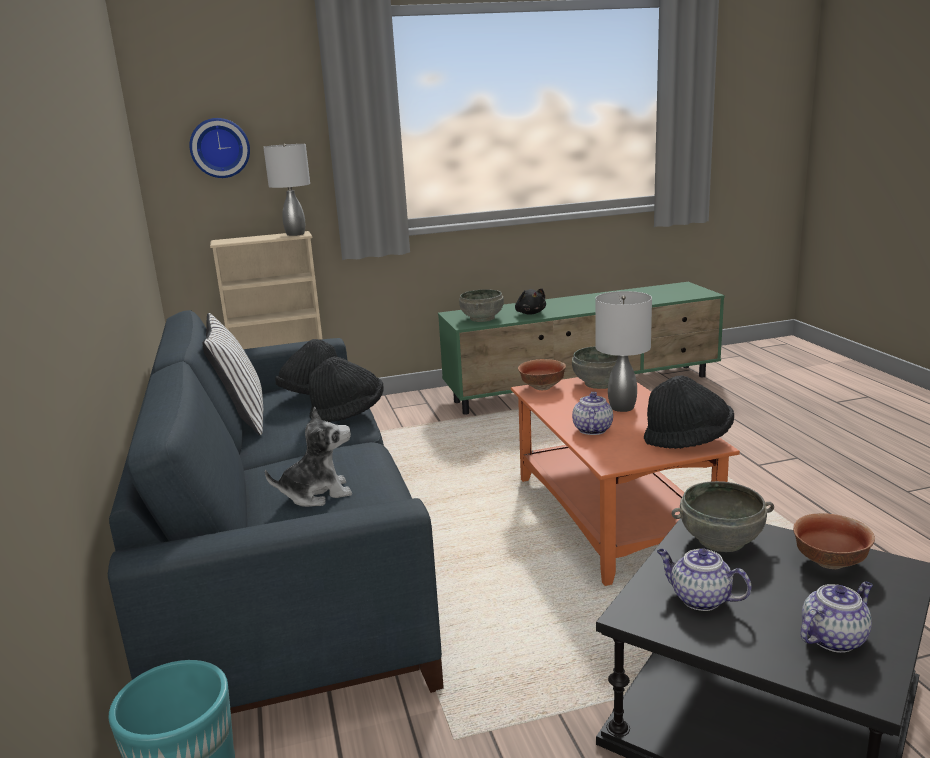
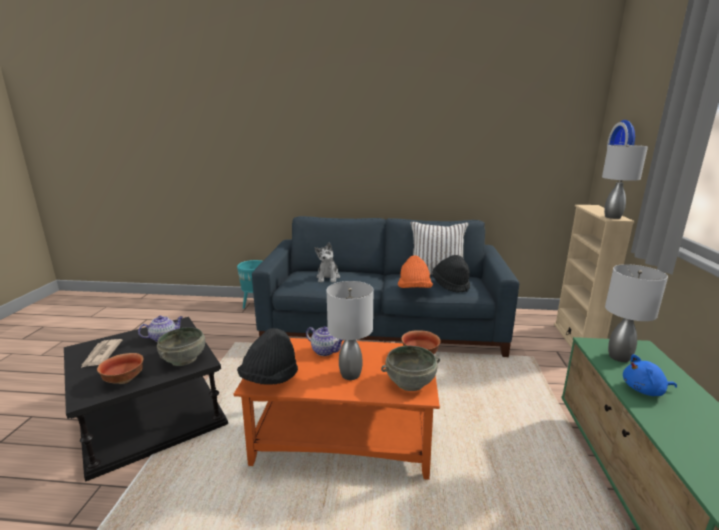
camera: 110 degrees right, 0 degrees up
(348, 413) = (414, 290): black hat -> orange hat
(482, 318) = (618, 357): grey bowl -> grey table lamp
(530, 313) = (645, 390): black plush toy -> blue plush toy
(833, 638) = (101, 355): teapot -> newspaper

